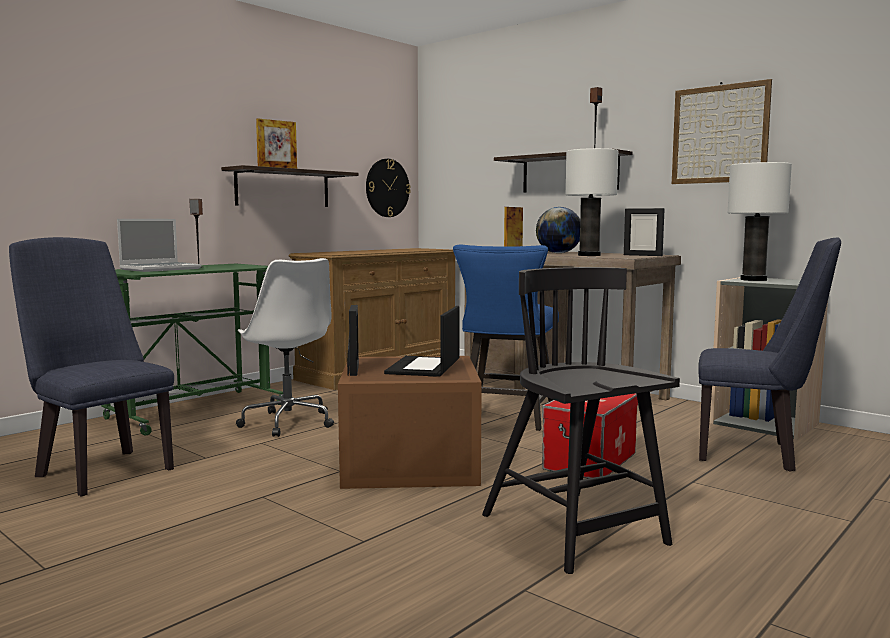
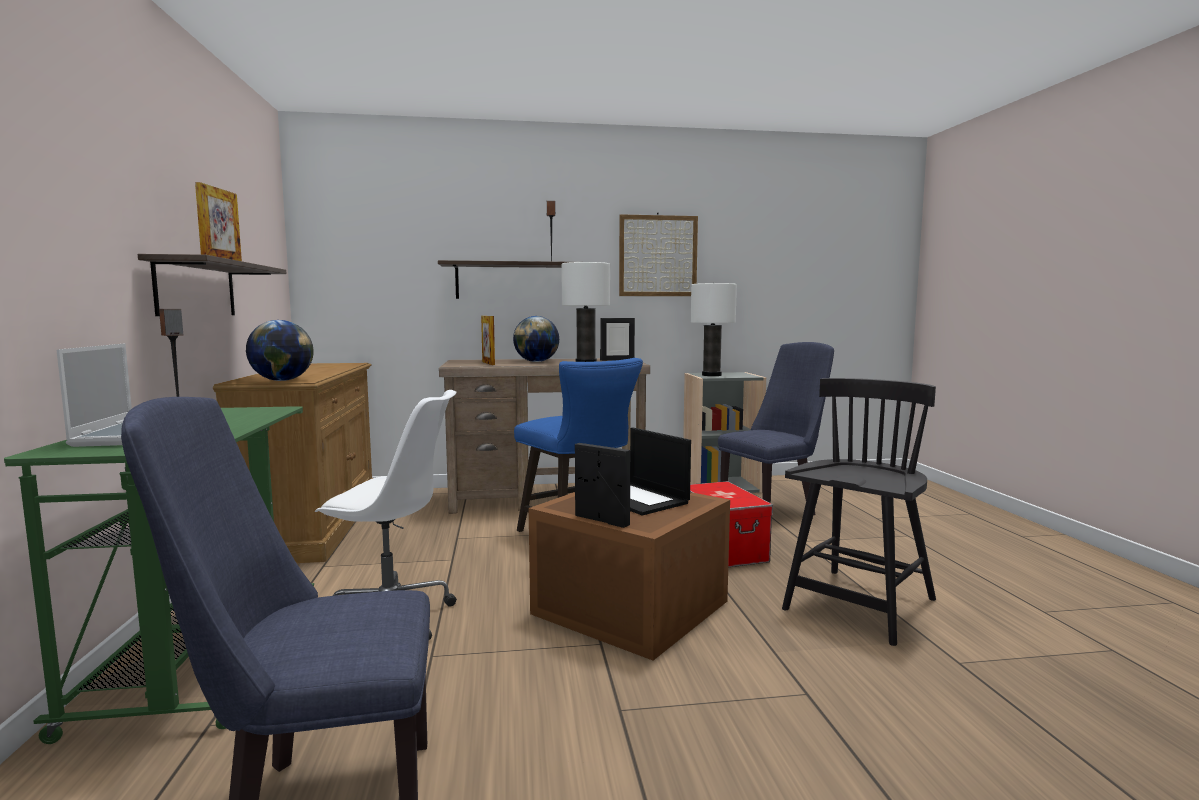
camera: 50 degrees left, 0 degrees up
(327, 253) = (282, 380): none -> globe
(387, 188) = (272, 288): wall clock -> none
(575, 530) = (858, 605): black chair -> black chair turned 120 degrees clockwise

